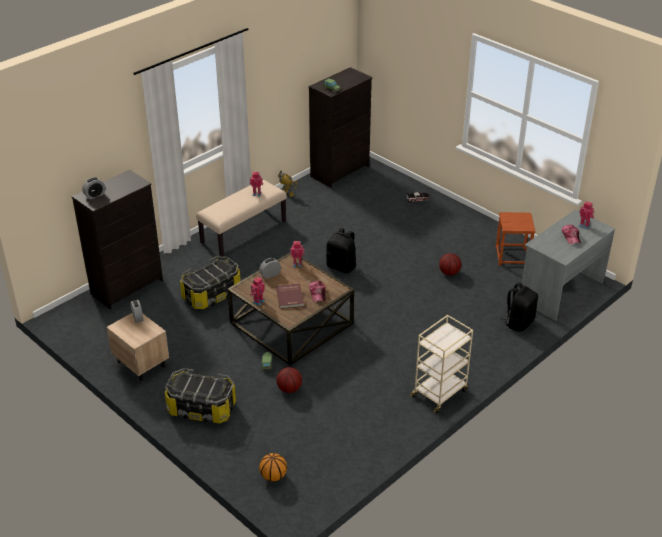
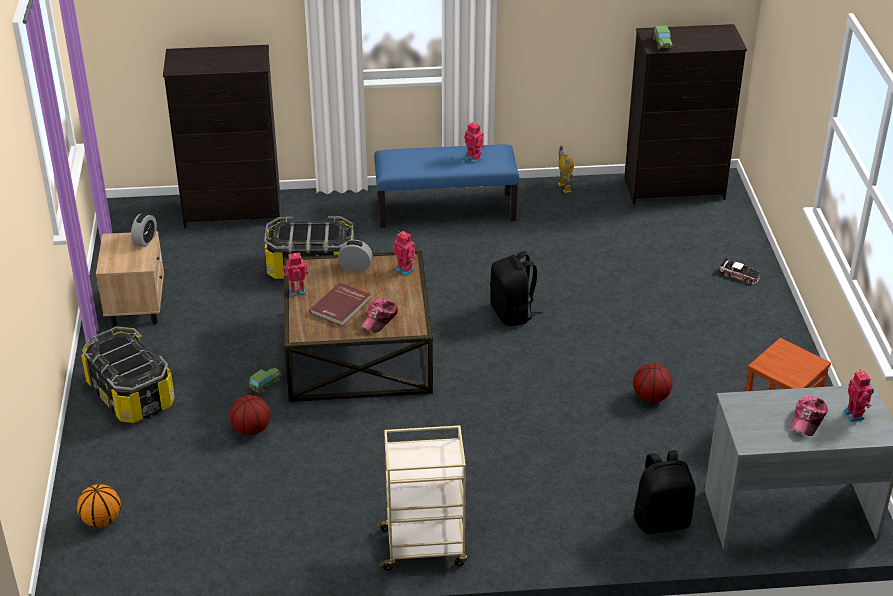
camera: 40 degrees right, 0 degrees up
(95, 195) = (189, 58): alarm clock -> none
(243, 232) = (446, 210): beige bench -> blue bench

